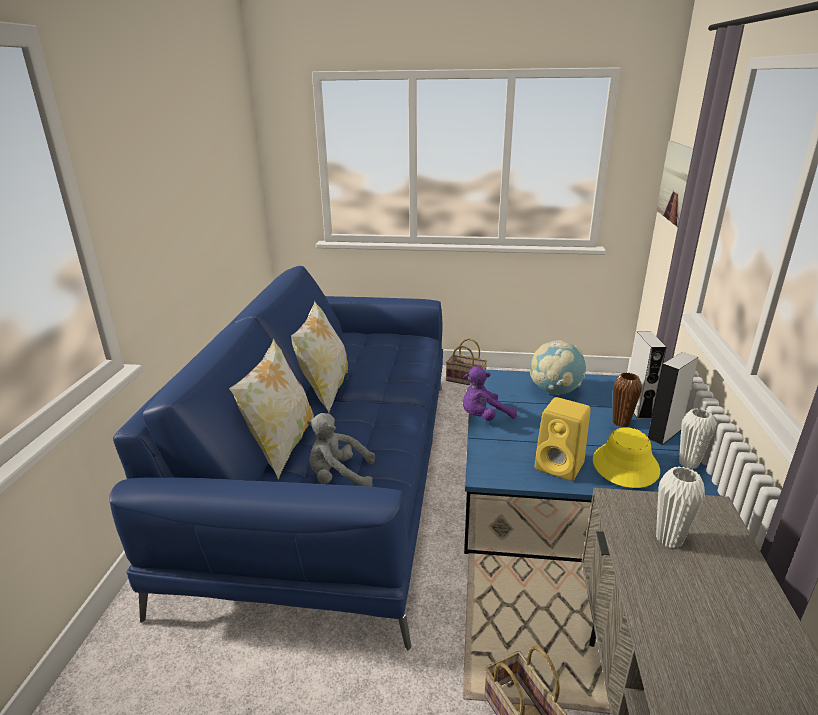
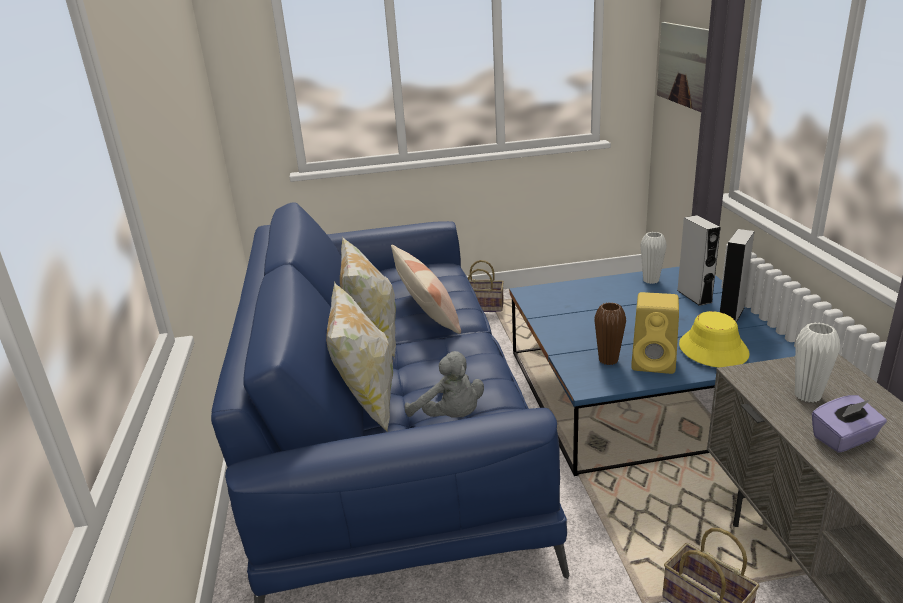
camera: 15 degrees left, 0 degrees up
(339, 477) = (450, 417): grey plush toy -> grey plush toy turned 120 degrees counterclockwise
(381, 377) = (426, 312): none -> pillow
(484, 417) = (552, 332): purple plush toy -> none
(554, 391) = (607, 294): globe -> none
(621, 422) = (686, 312): brown vase -> brown vase (608, 360)
(680, 597) = (844, 439): none -> purple tissue box
(688, 463) = (767, 336): white vase -> white vase (651, 280)

